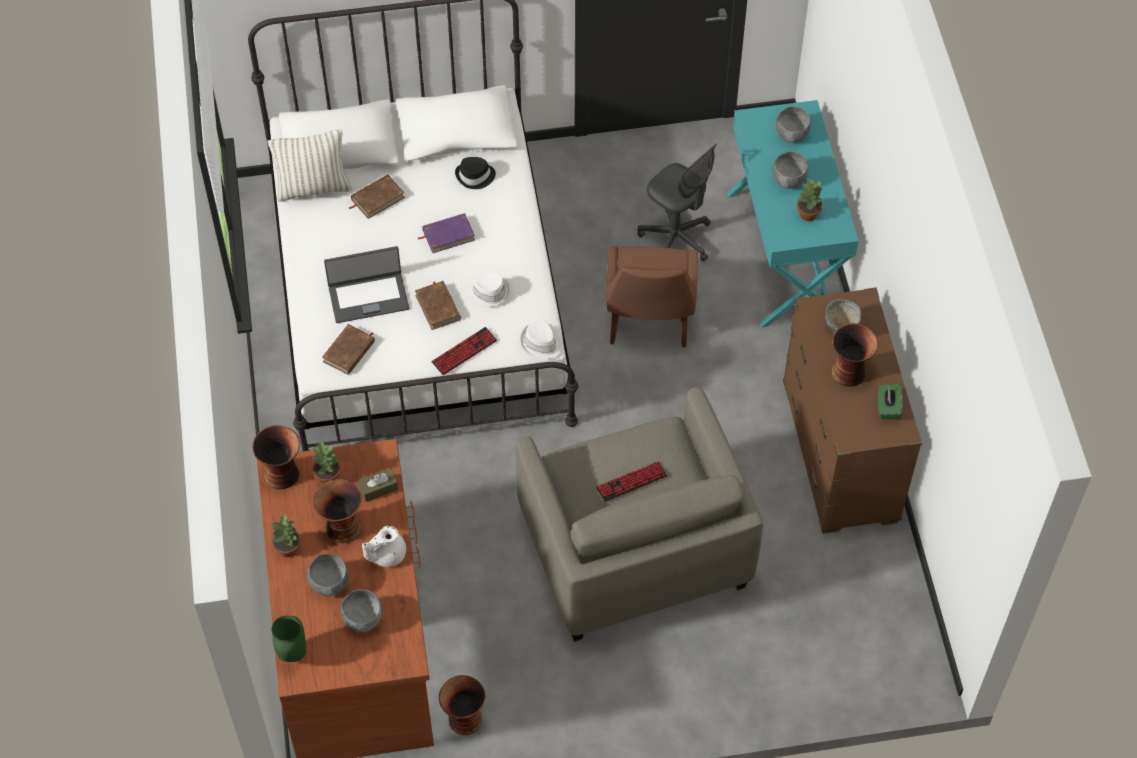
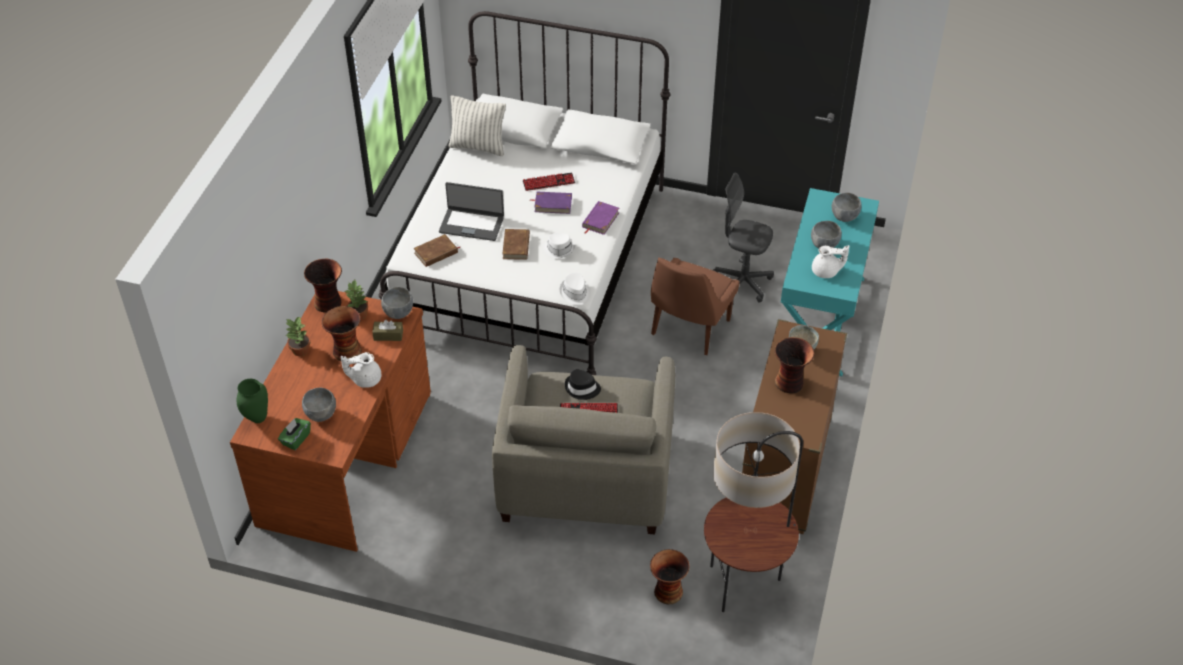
camera: 25 degrees right, 10 degrees down
(329, 584) = (313, 383): grey bowl -> grey bowl (398, 313)
(377, 198) = (518, 167): brown book -> none
(463, 719) = (389, 542): vase -> vase (667, 591)
(464, 352) = (516, 280): keyboard -> keyboard (548, 182)
(475, 176) = (595, 175): black hat -> black hat (582, 388)
(515, 235) = (600, 220): none -> purple book
(676, 239) = (742, 283): grey office chair -> grey office chair turned 135 degrees clockwise
(808, 214) = (826, 272): potted plant -> white teapot
(867, 606) = (744, 584): none -> floor lamp
(888, 407) = (806, 417): green tissue box -> green tissue box (296, 439)

